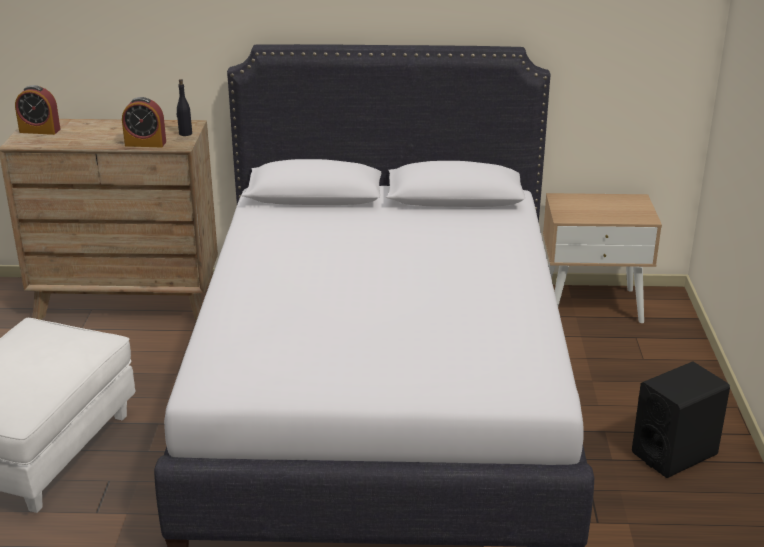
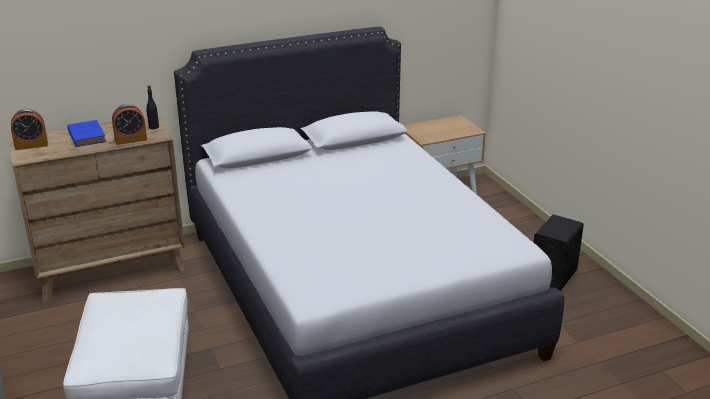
camera: 25 degrees left, 0 degrees up
(105, 130) = (86, 136): none -> blue book

